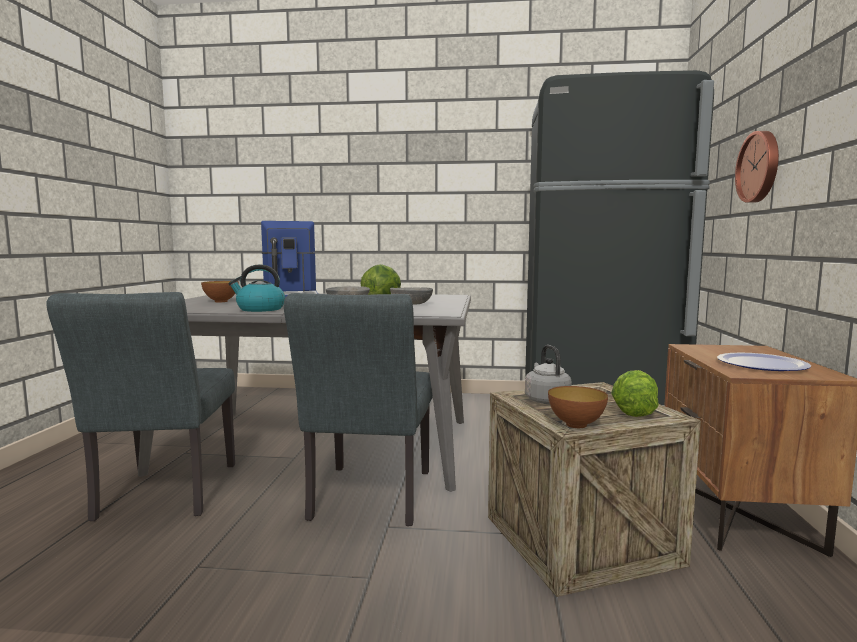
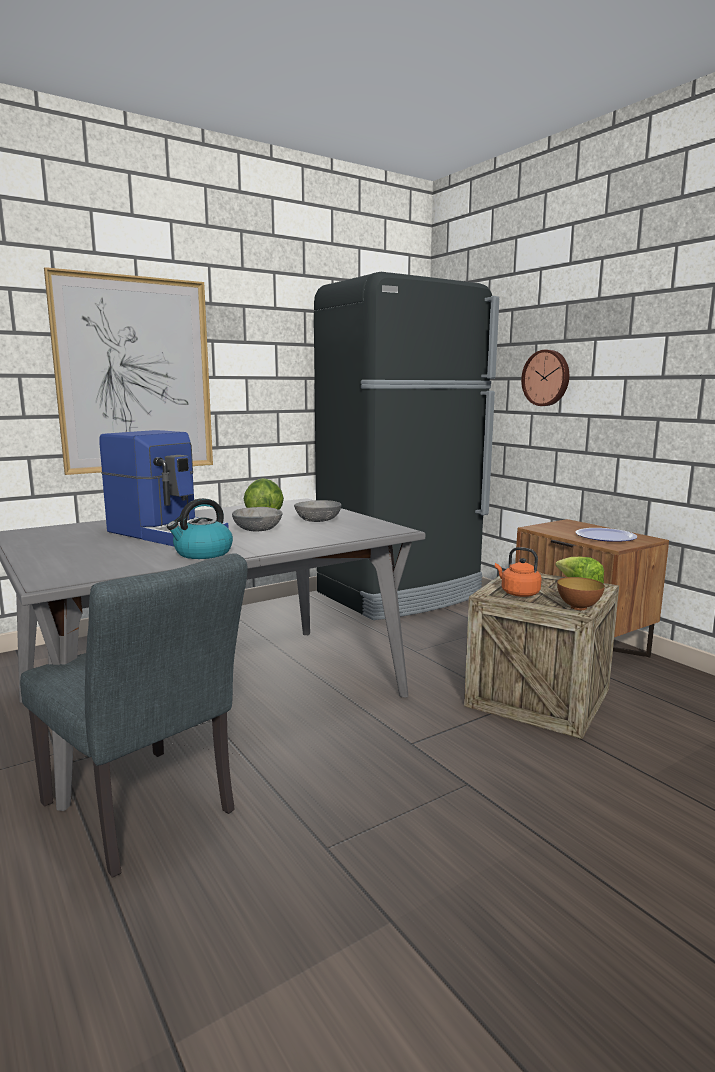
camera: 40 degrees left, 5 degrees up
(221, 301) = (88, 549): bowl -> none
(368, 500) = (358, 729): grey chair -> none
(370, 192) = (135, 375): none -> picture
(546, 400) = (518, 593): grey kettle -> orange kettle

